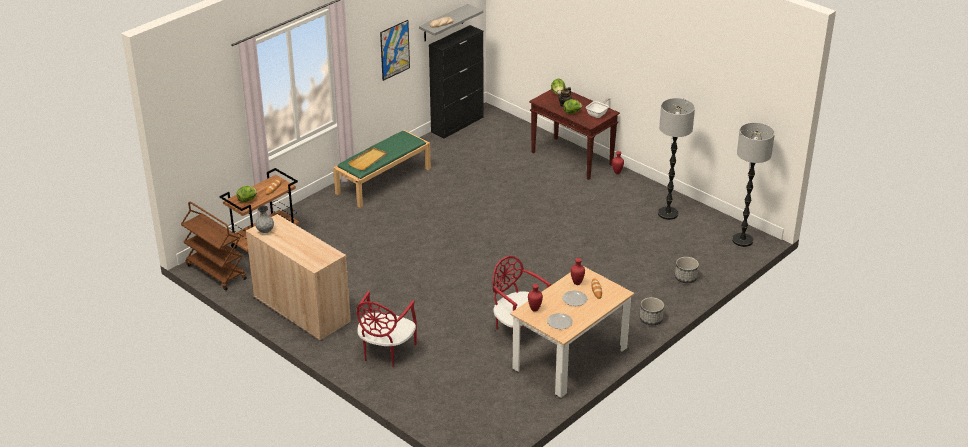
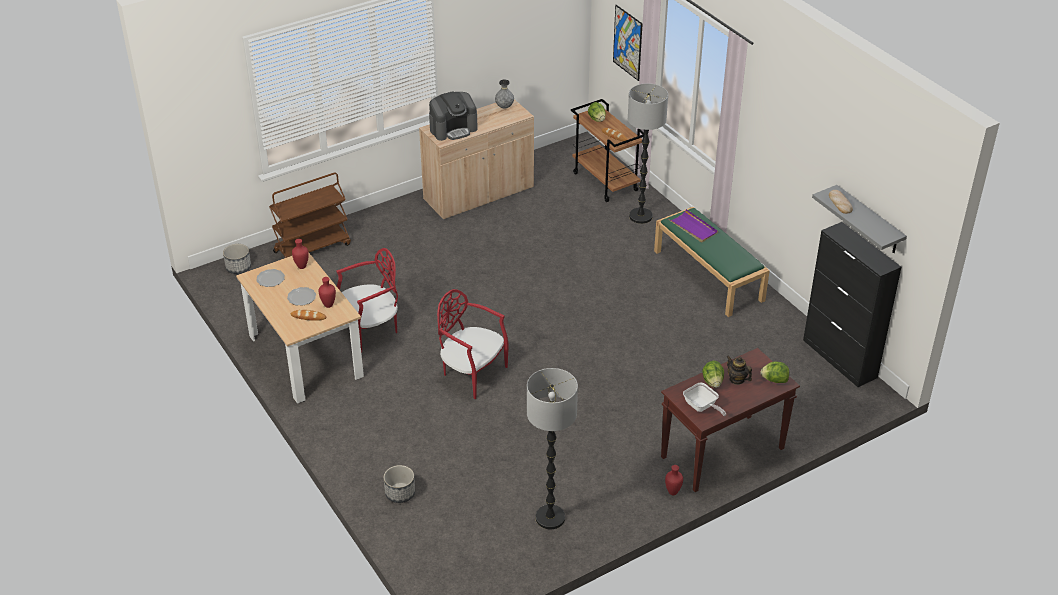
camera: 105 degrees right, 5 degrees up
(215, 272) = (566, 150): brown cart -> brown cart (312, 248)
(311, 253) = (453, 129): none -> coffee machine
(368, 160) = (693, 228): beige tray -> purple tray
(386, 352) = (386, 236): red chair -> red chair (472, 373)
(395, 50) = (803, 177): picture -> picture (627, 42)
(651, 319) = (336, 437): planter -> planter (238, 267)
(742, 240) = (455, 580): floor lamp -> floor lamp (640, 216)

